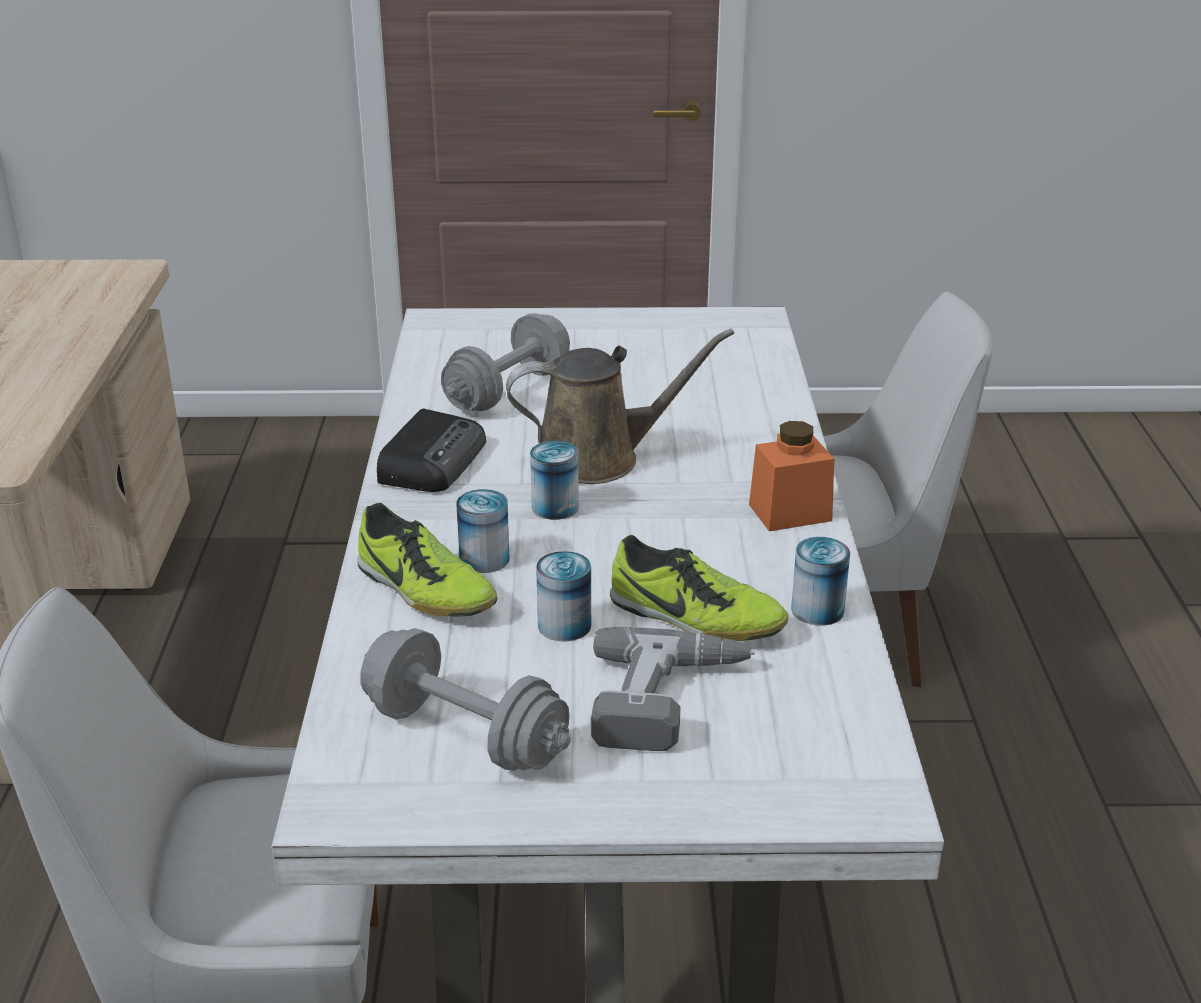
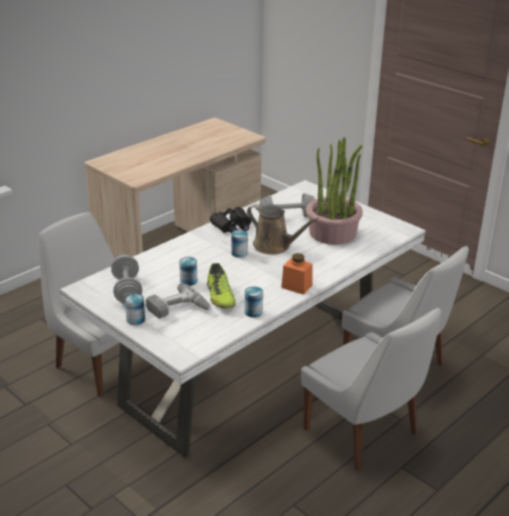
camera: 45 degrees right, 0 degrees up
(424, 591) = (173, 256): shoe -> none
(433, 461) = (232, 226): radio -> black binoculars
(484, 559) = (199, 256): can -> can (135, 319)
(653, 381) = (333, 233): none -> potted plant
(966, 788) = (363, 433): none -> white chair

